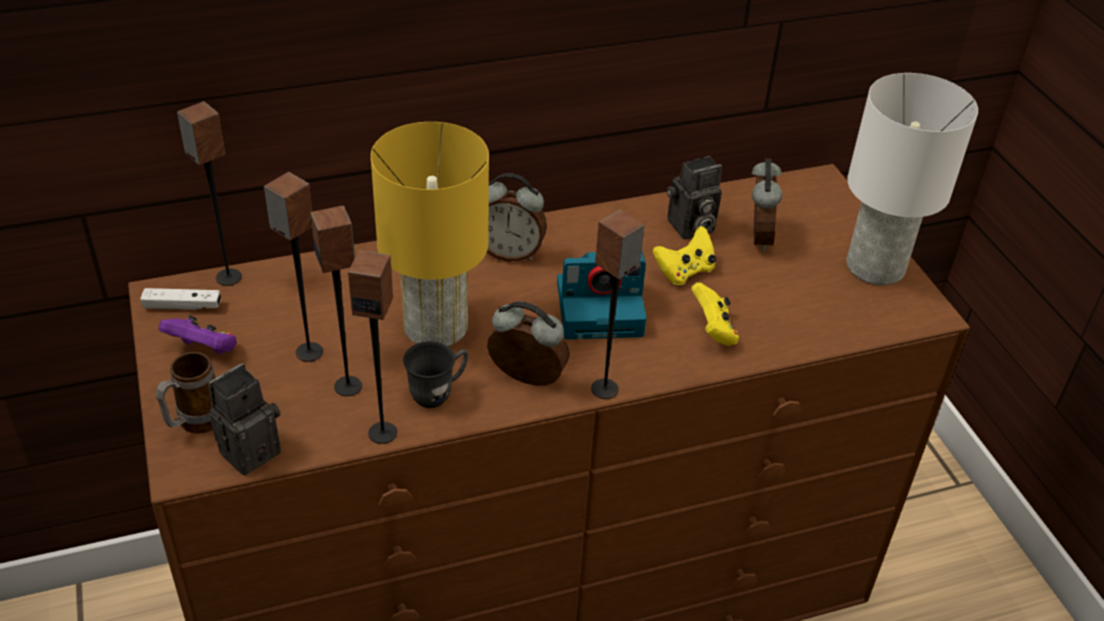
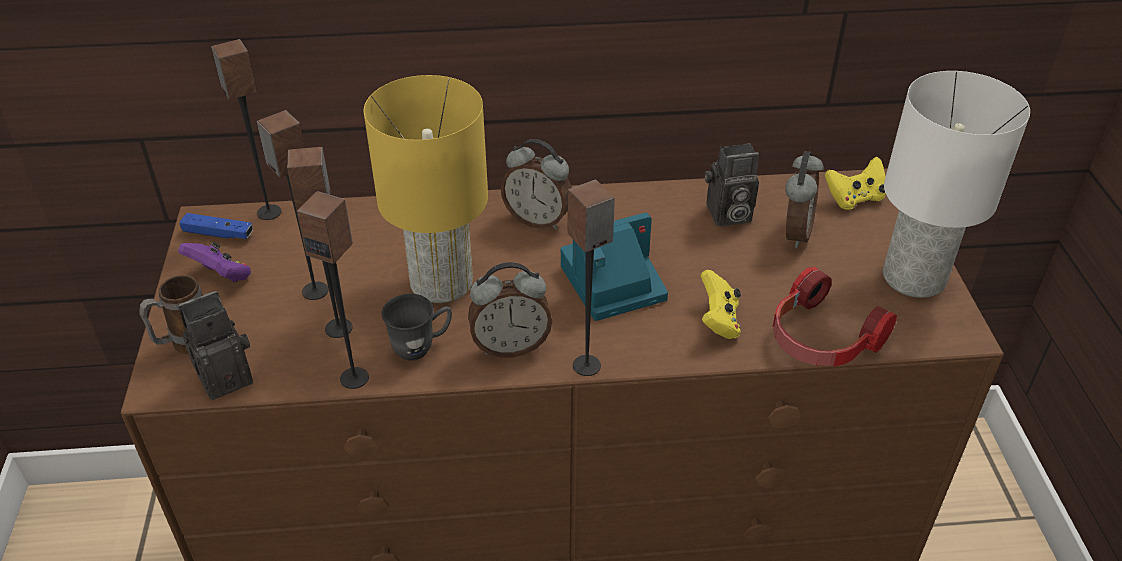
camera: 15 degrees right, 0 degrees up
(182, 306) = (218, 234): white game controller -> blue game controller
(526, 380) = (510, 346): alarm clock -> alarm clock turned 135 degrees clockwise
(601, 307) = (611, 284): camera -> camera turned 150 degrees clockwise
(684, 271) = (707, 258): yellow game controller -> yellow game controller (854, 199)
(810, 334) = (821, 339): none -> headphones

